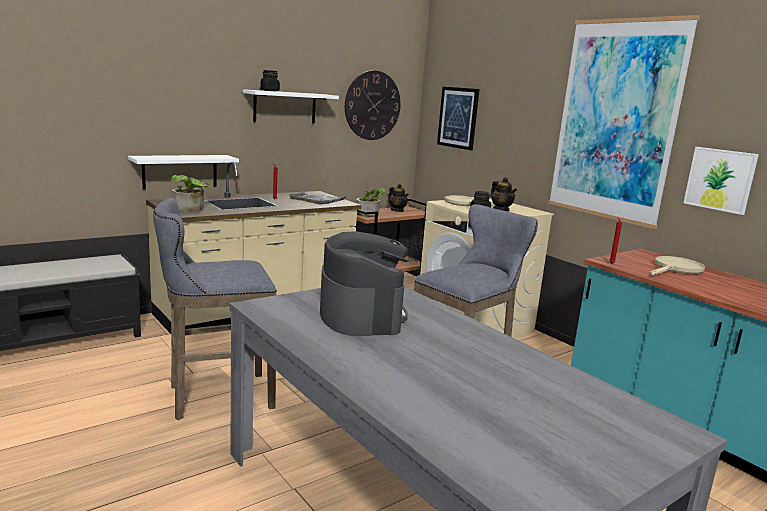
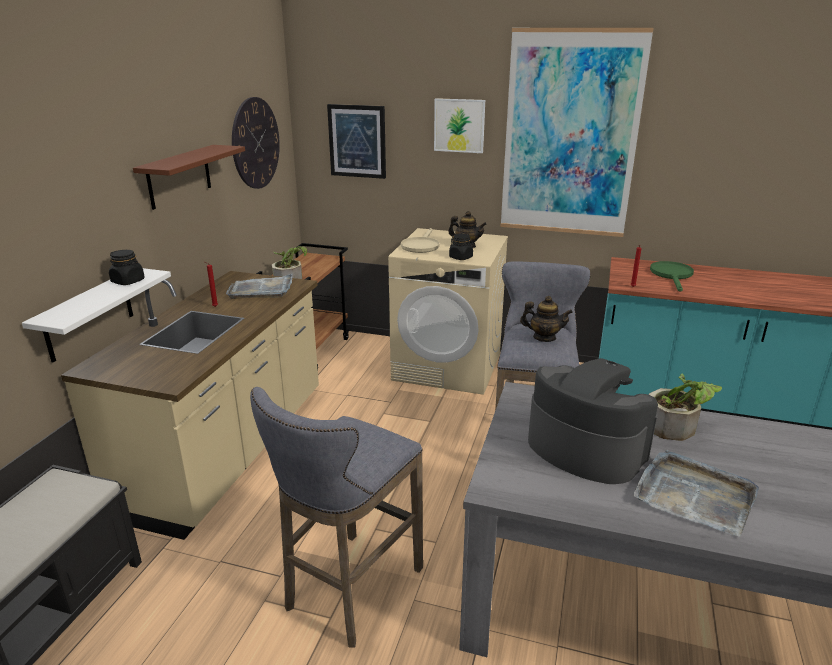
camera: 35 degrees left, 10 degrees up
(190, 210) = (162, 371): potted plant -> potted plant (677, 427)
(270, 91) = (170, 161): black jar -> black jar (128, 281)
(285, 107) = (179, 176): white shelf -> brown shelf
(382, 358) = (694, 495): none -> grey tray
(397, 210) = (306, 264): teapot -> teapot (544, 338)
(675, 269) = (672, 275): beige frying pan -> green frying pan
(720, 179) = (682, 184): picture -> picture (459, 125)

